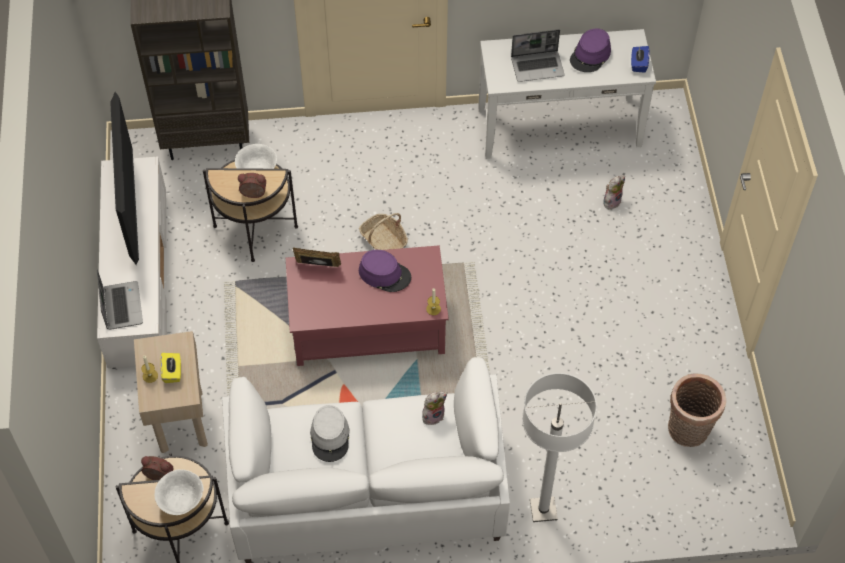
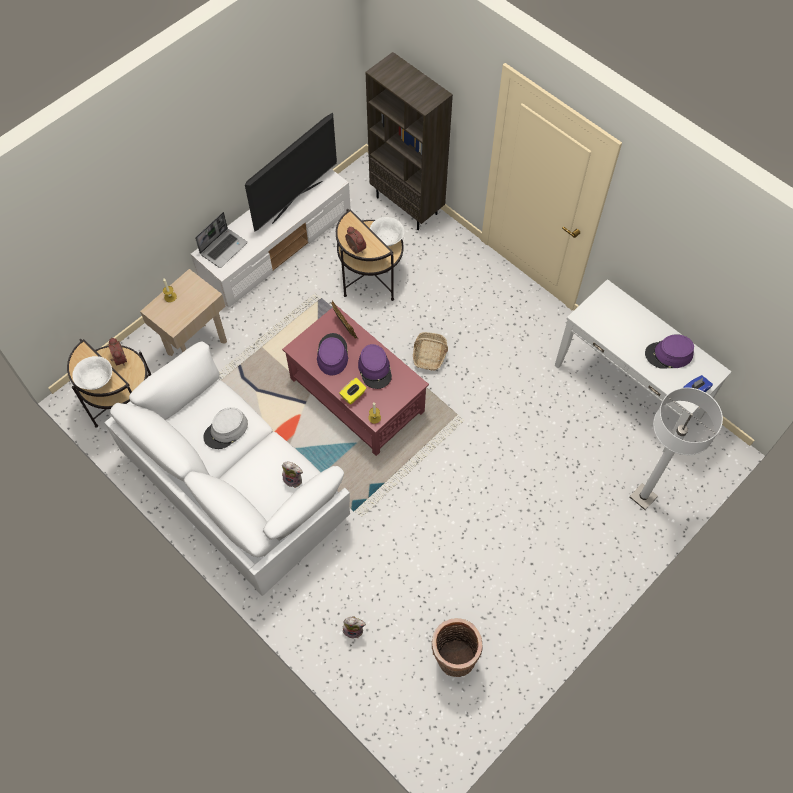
camera: 50 degrees right, 5 degrees up
(172, 372) = (183, 306): yellow tissue box -> yellow tissue box (353, 395)
(336, 296) = (332, 355): none -> purple hat
(538, 66) = (622, 329): laptop -> none
(543, 510) = (309, 606): white floor lamp -> white floor lamp (643, 497)
(611, 201) = (599, 469): plush toy -> plush toy (354, 629)

